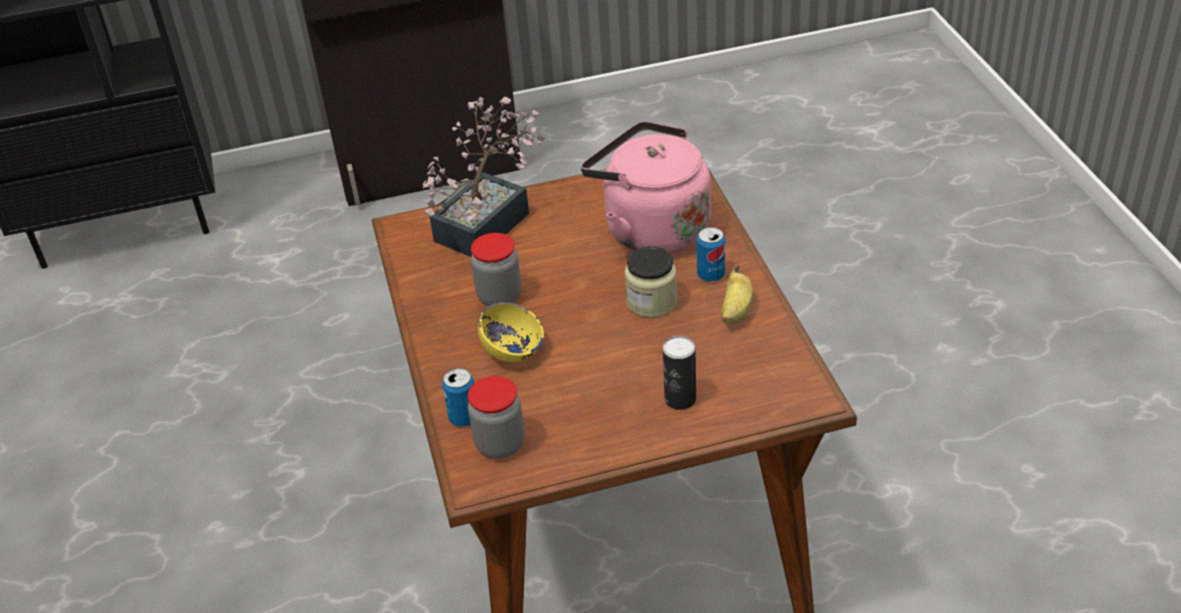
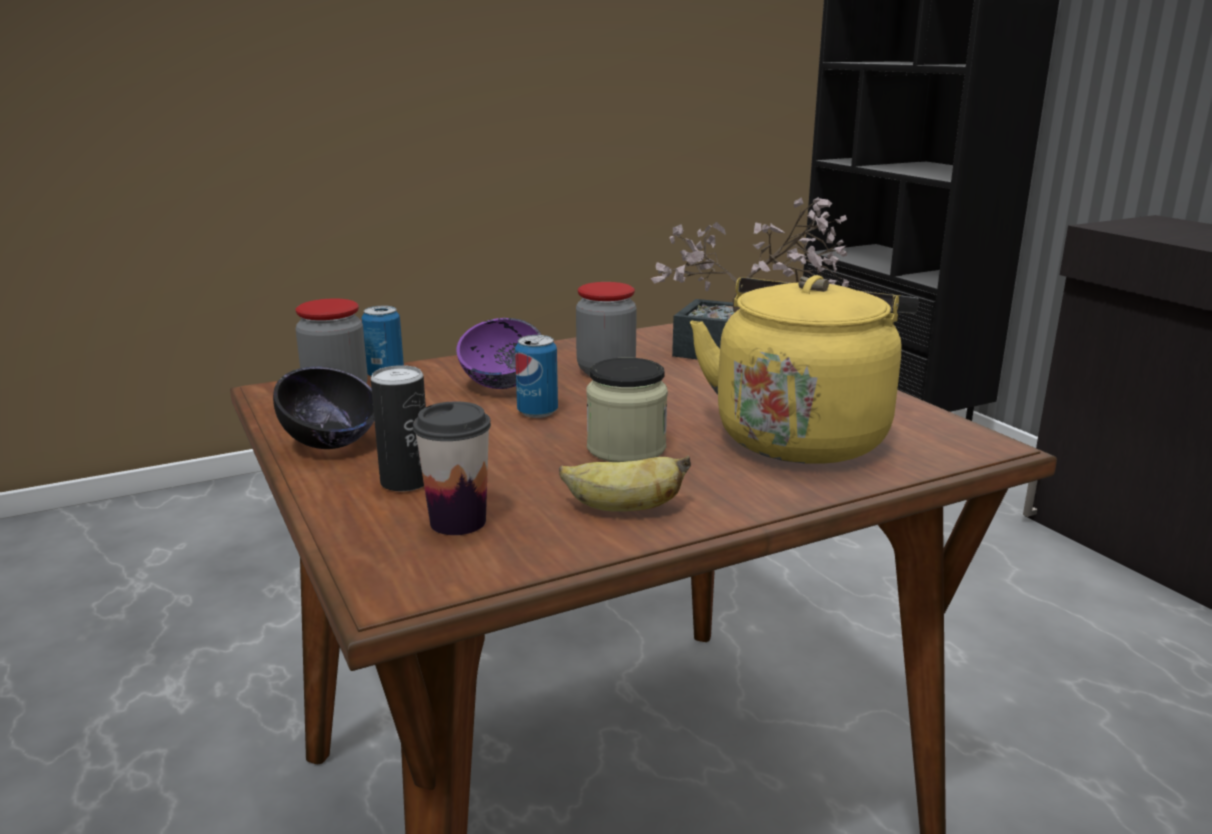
camera: 75 degrees right, 20 degrees down
(513, 352) = (502, 385): yellow bowl -> purple bowl
(608, 439) = (331, 444): none -> black bowl
(651, 228) = (803, 436): pink kettle -> yellow kettle
(711, 275) = (712, 484): can -> can (537, 412)
(740, 376) = (458, 522): none -> cup

